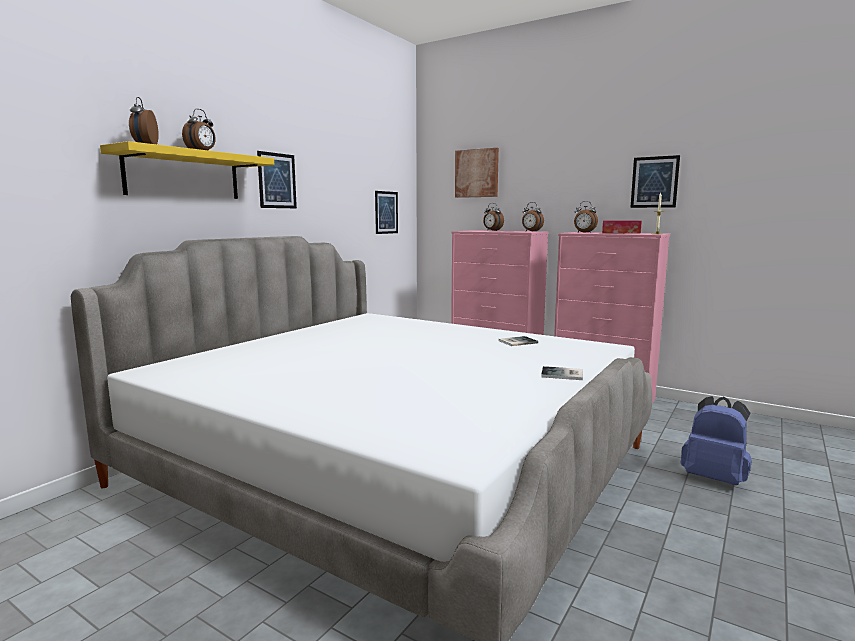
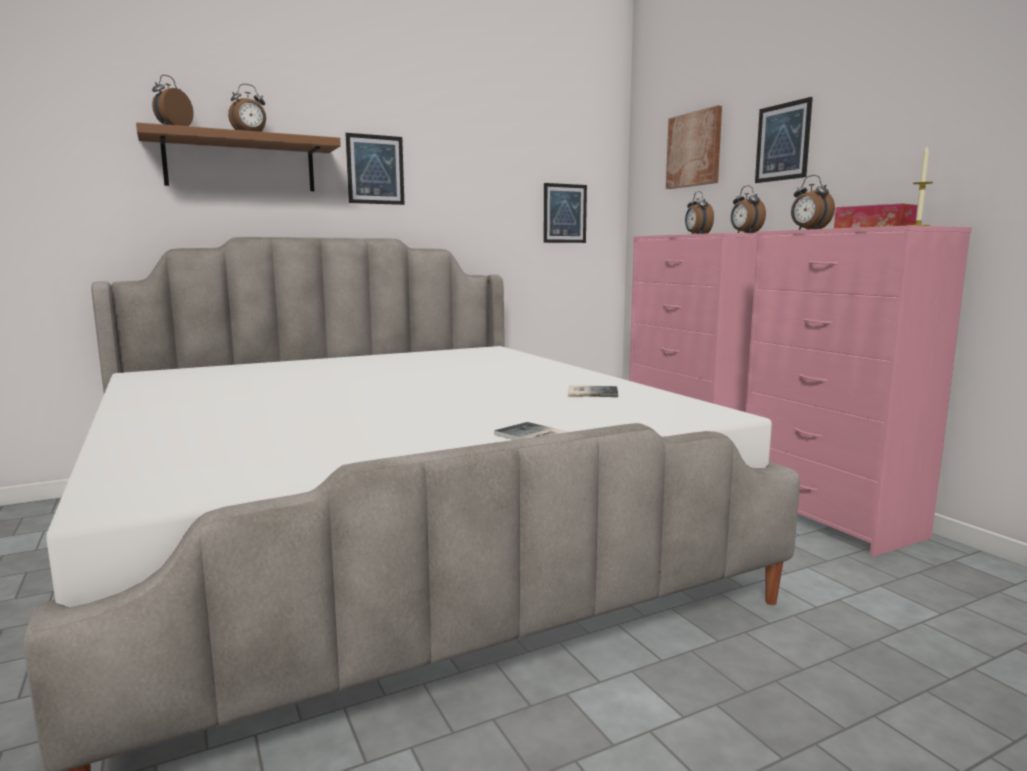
camera: 30 degrees right, 0 degrees up
(183, 175) = (240, 163): yellow shelf -> brown shelf
(654, 182) = (953, 131): picture -> picture (782, 142)
(714, 478) = (852, 690): blue backpack -> none

